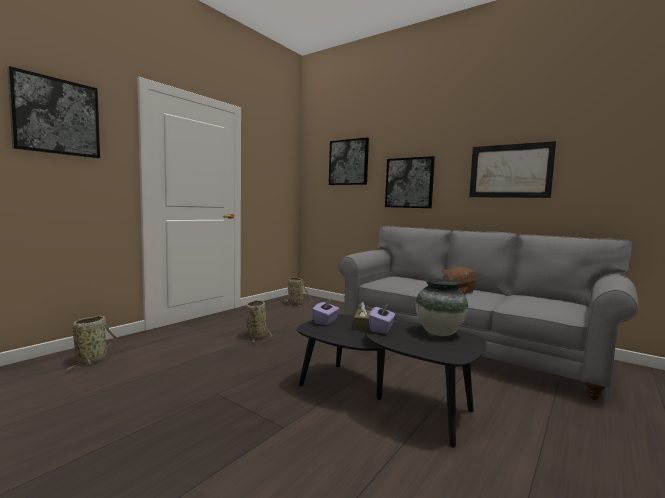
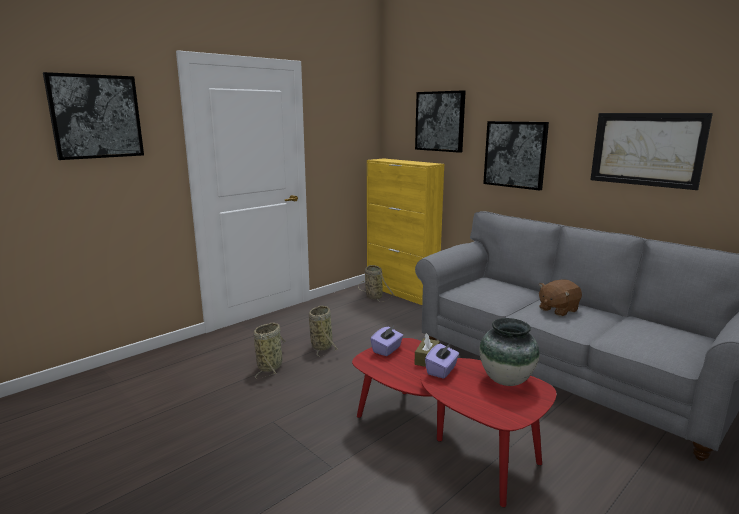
camera: 10 degrees right, 10 degrees up
(93, 360) = (155, 371): basket -> basket (270, 366)
(317, 301) = (401, 292): none -> yellow cabinet
(382, 398) = (443, 440): black coffee table -> red coffee table

